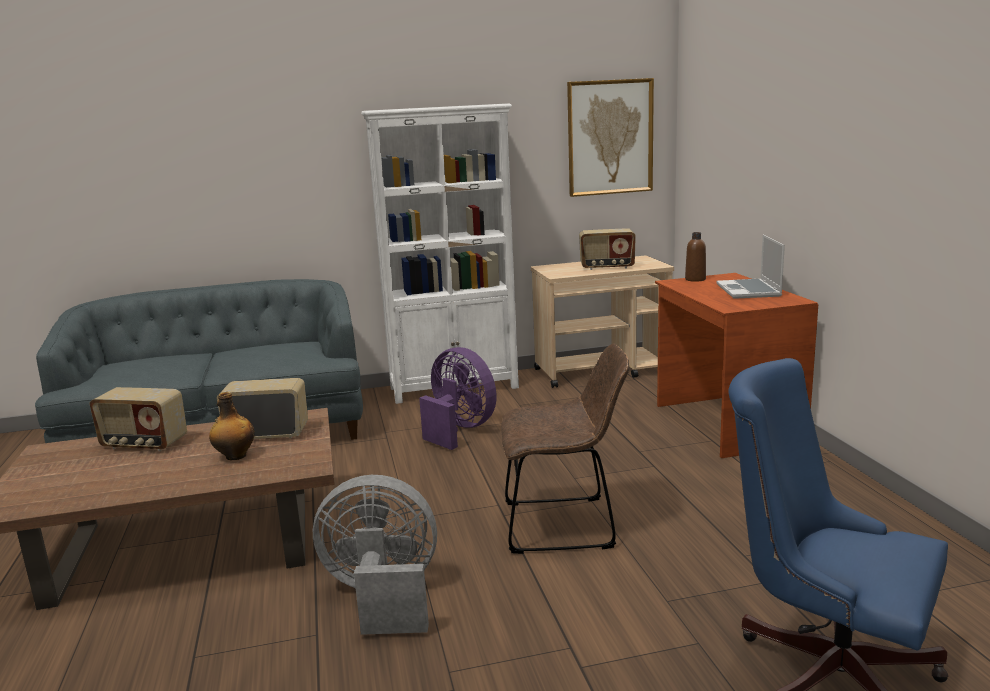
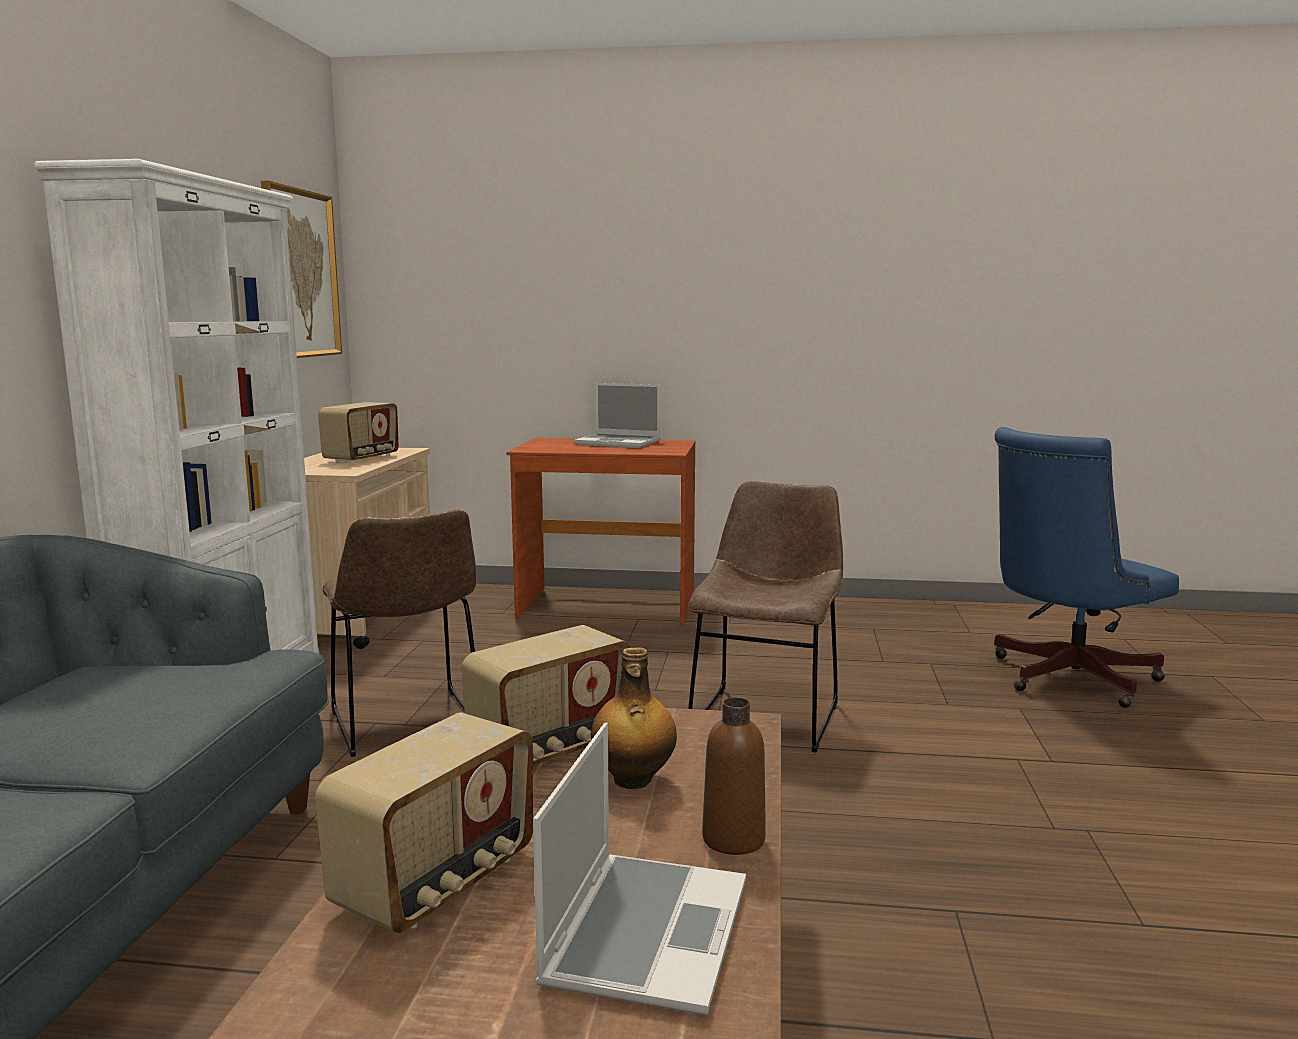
camera: 70 degrees left, 5 degrees down
(103, 483) = (645, 931): none -> laptop
(268, 434) = (552, 748): radio -> radio turned 150 degrees counterclockwise
(383, 597) = (877, 848): grey fan -> none
(459, 430) = (407, 725): purple fan -> brown chair
(695, 279) = (535, 445): brown bottle -> brown bottle (733, 839)

